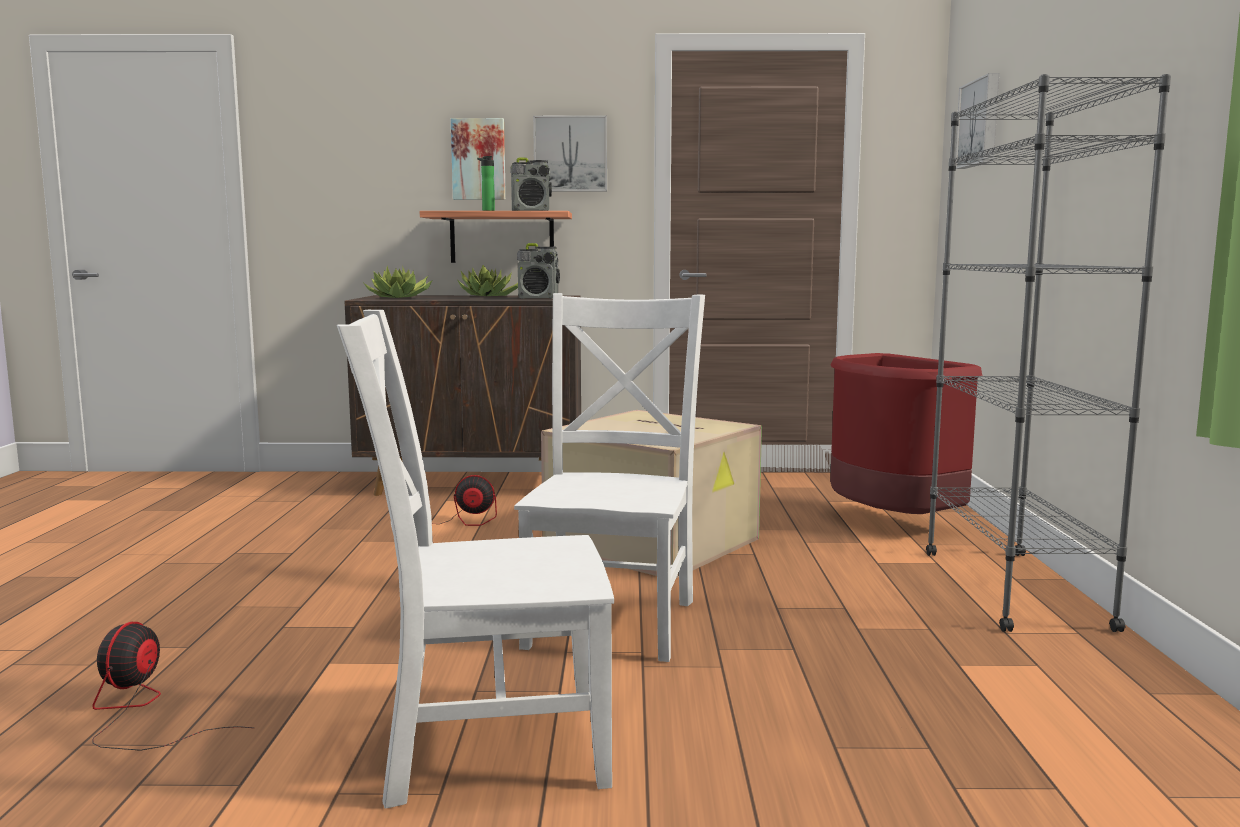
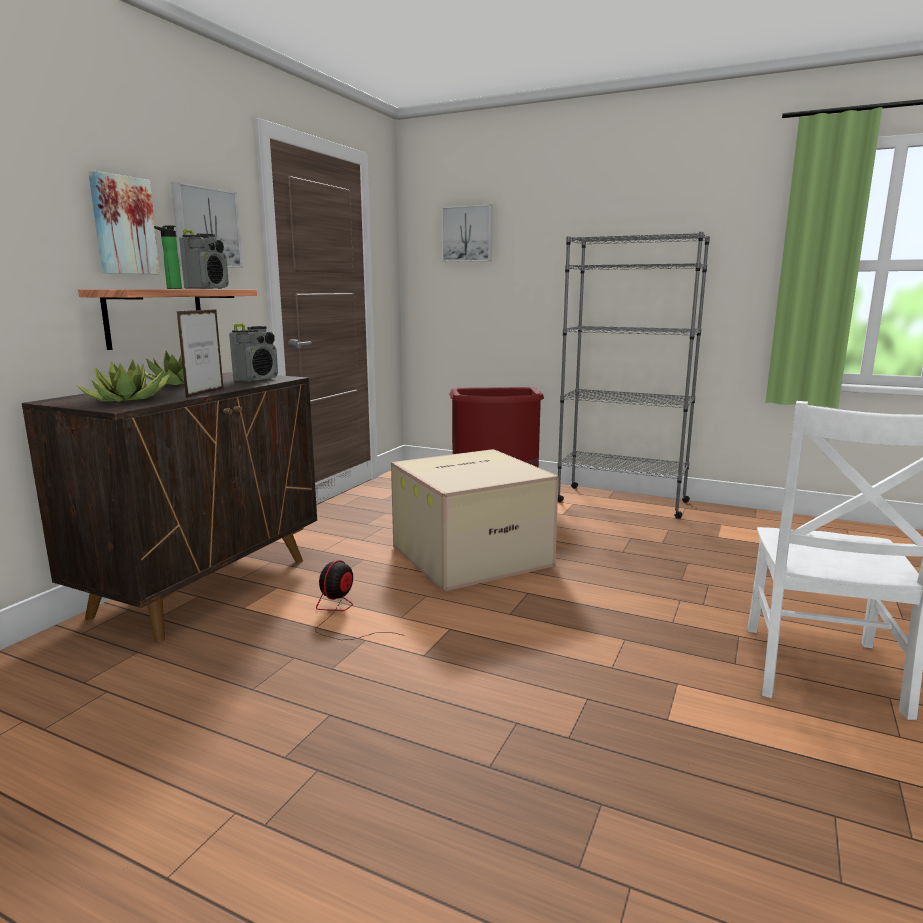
camera: 65 degrees left, 5 degrees up
(141, 711) = (765, 839): fan -> none
(447, 299) = (205, 393): none -> picture frame
(613, 620) = (622, 597): white chair -> none

